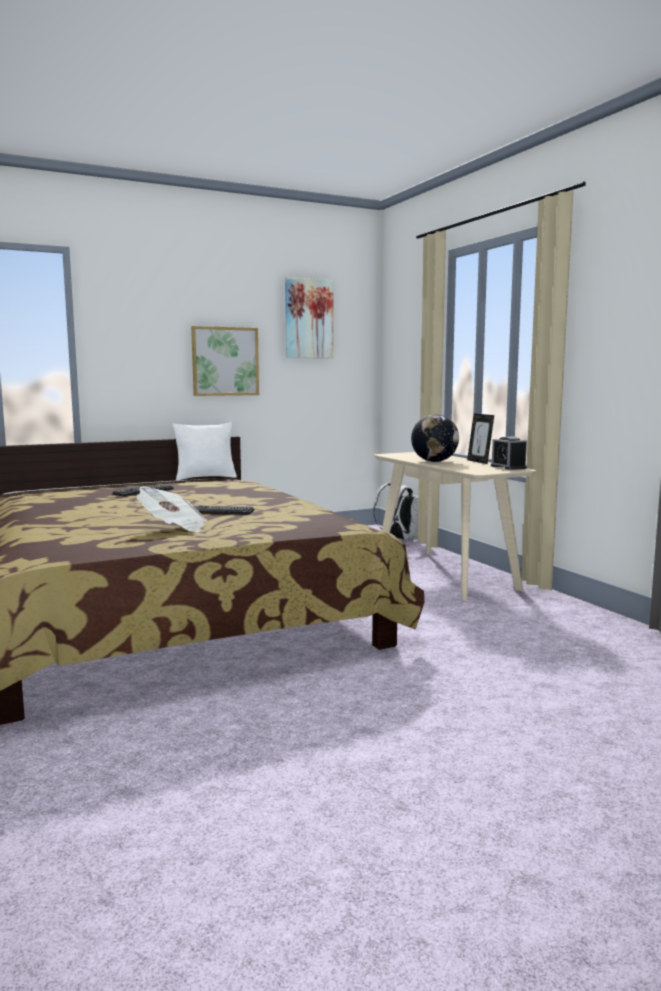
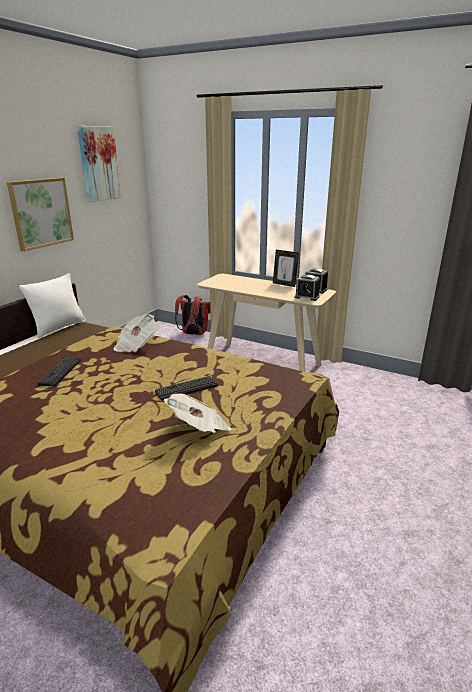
camera: 35 degrees left, 15 degrees up
(238, 488) = (136, 345): none -> newspaper
(400, 539) = (193, 334): white backpack -> red backpack
(434, 461) = (258, 289): globe -> none
(479, 469) = (307, 297): none -> alarm clock

